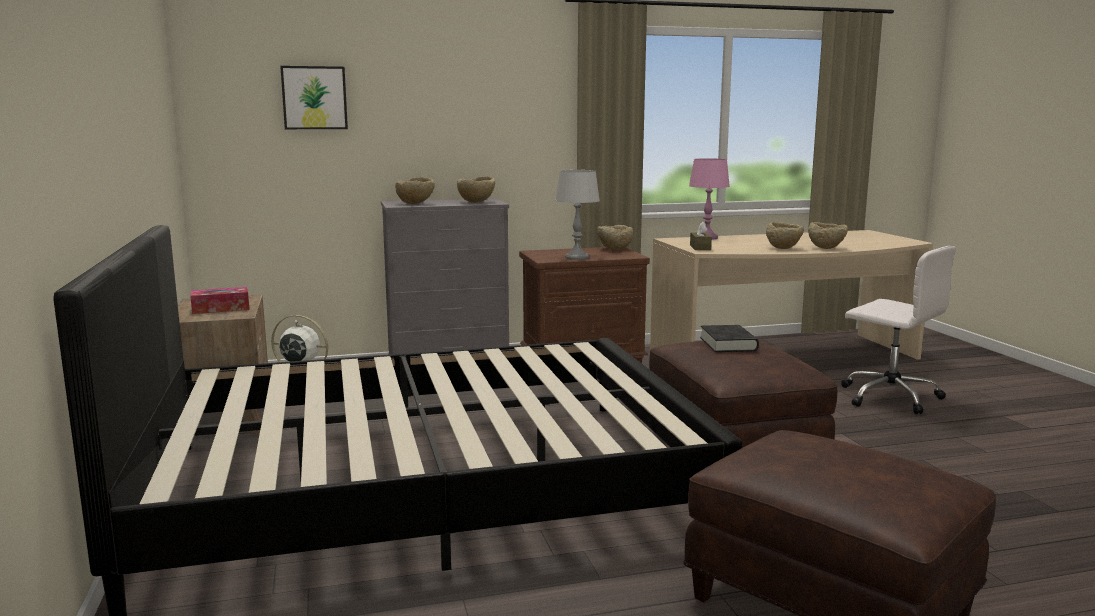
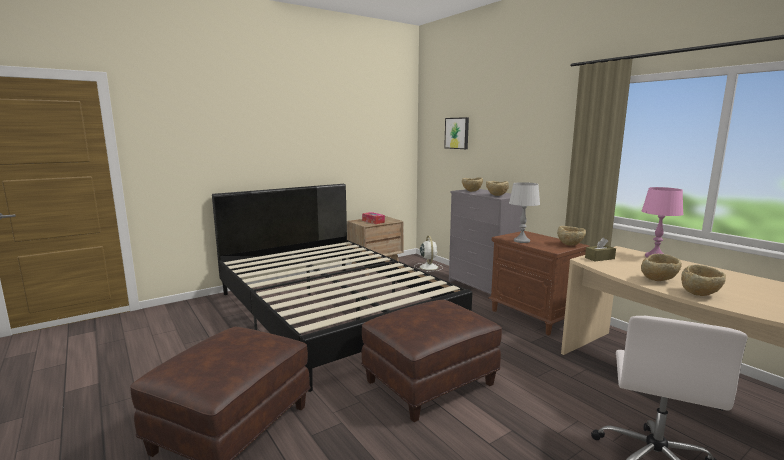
camera: 70 degrees right, 0 degrees up
(728, 344) = (444, 311): black book -> none

